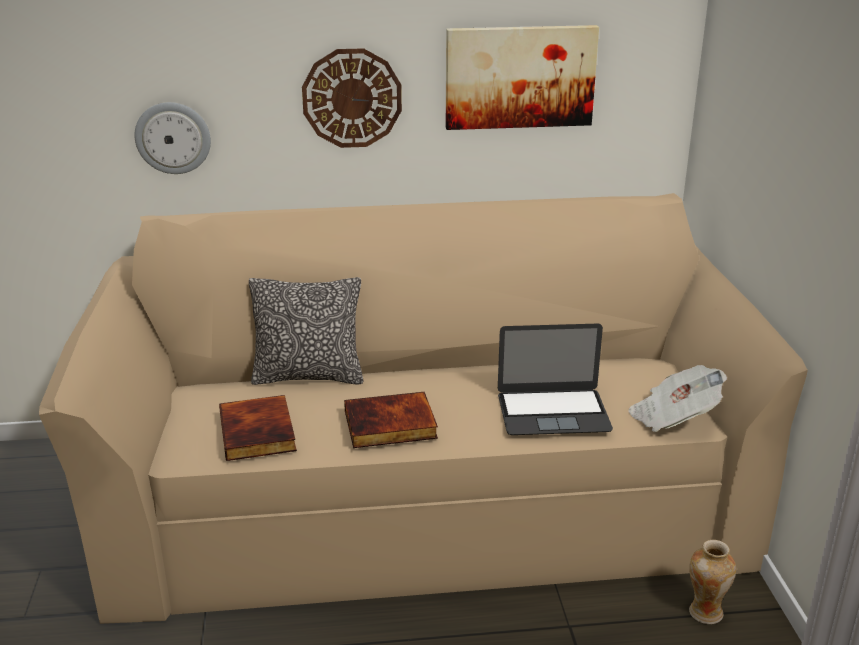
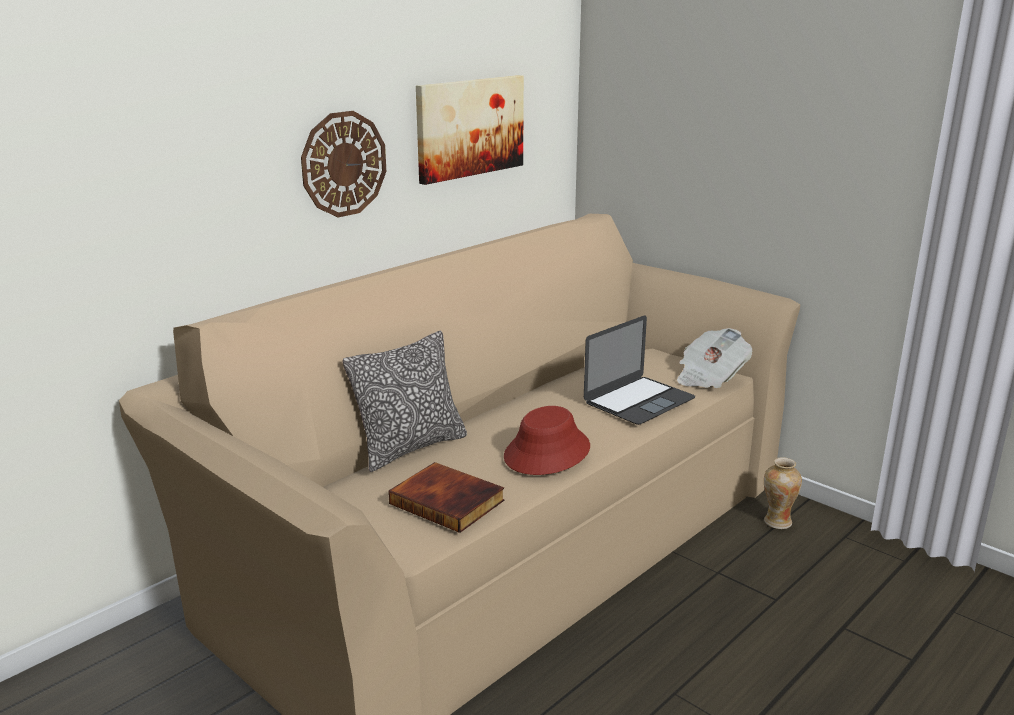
camera: 40 degrees left, 5 degrees down
(173, 138) = (175, 233): wall clock -> none
(389, 425) = (547, 452): book -> red hat

